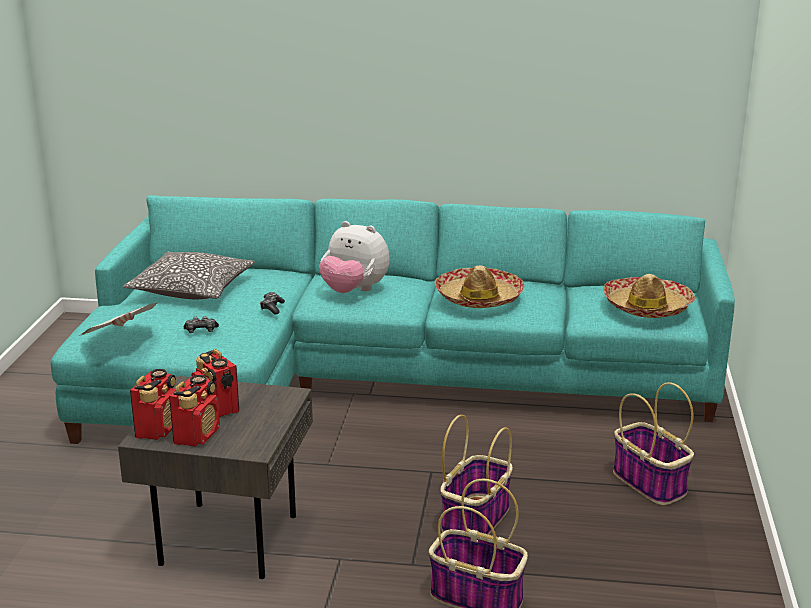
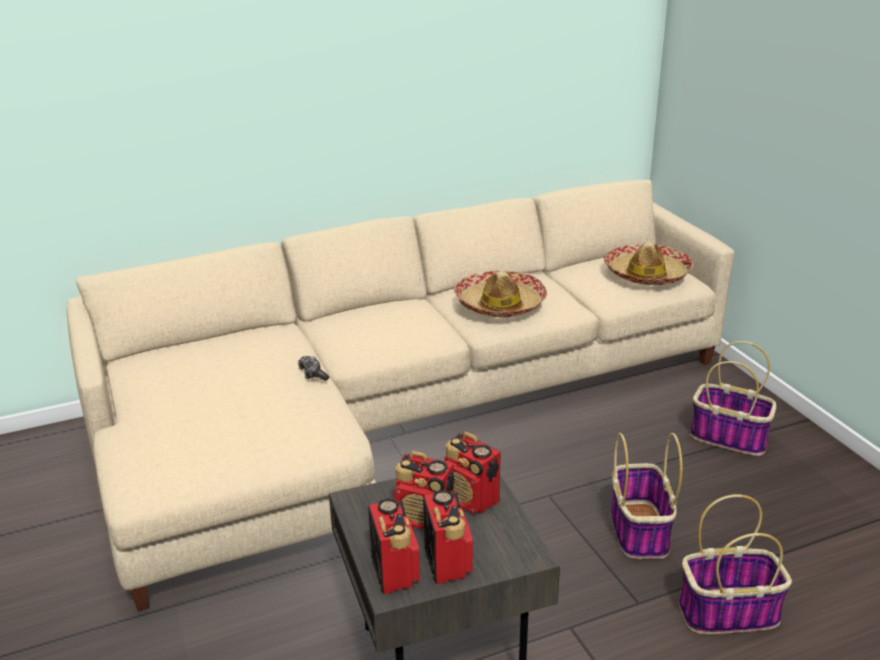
camera: 30 degrees left, 5 degrees up
(120, 339) = (187, 467): newspaper -> none
(192, 289) = (199, 377): pillow -> none
(201, 331) = (270, 426): game controller -> none
(262, 408) = (470, 499): none -> radio
(354, 291) = (373, 330): plush toy -> none
(374, 378) = (393, 414): turquoise sofa -> beige sofa

